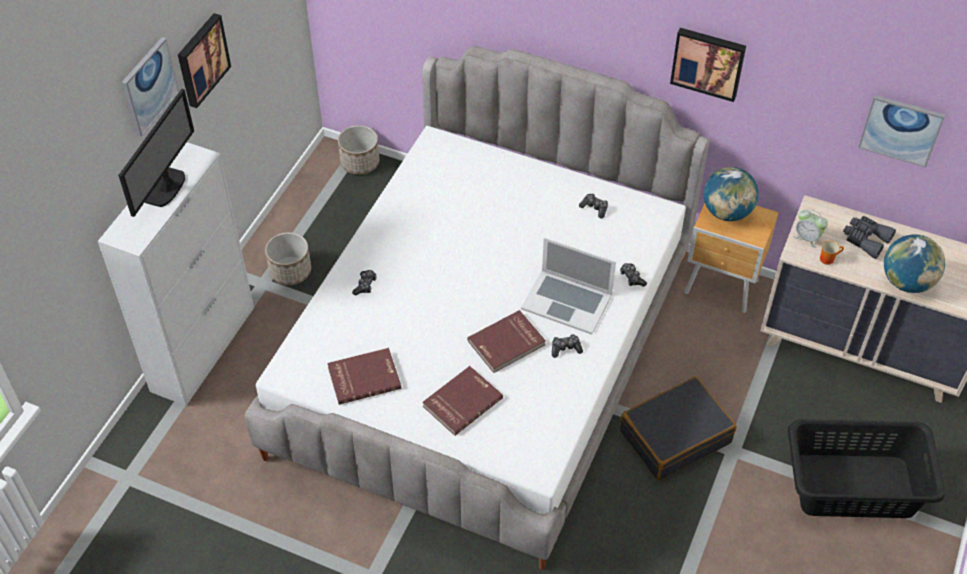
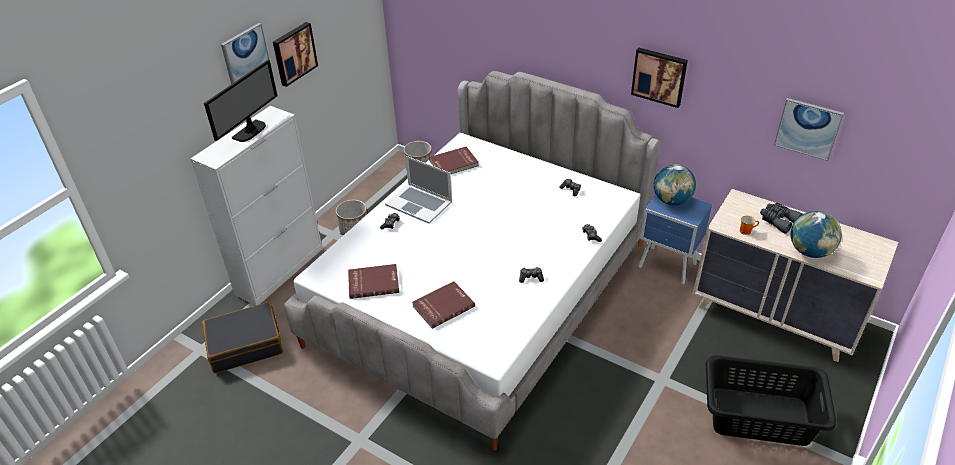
camera: 10 degrees right, 10 degrees down
(507, 344) = (486, 270): red book -> red book (454, 163)
(567, 301) = (538, 246): laptop -> laptop (419, 203)
(674, 436) = (616, 364): black suitcase -> black suitcase (245, 344)
(722, 289) = (668, 266): brown nightstand -> blue nightstand
(807, 238) = (731, 216): alarm clock -> none

